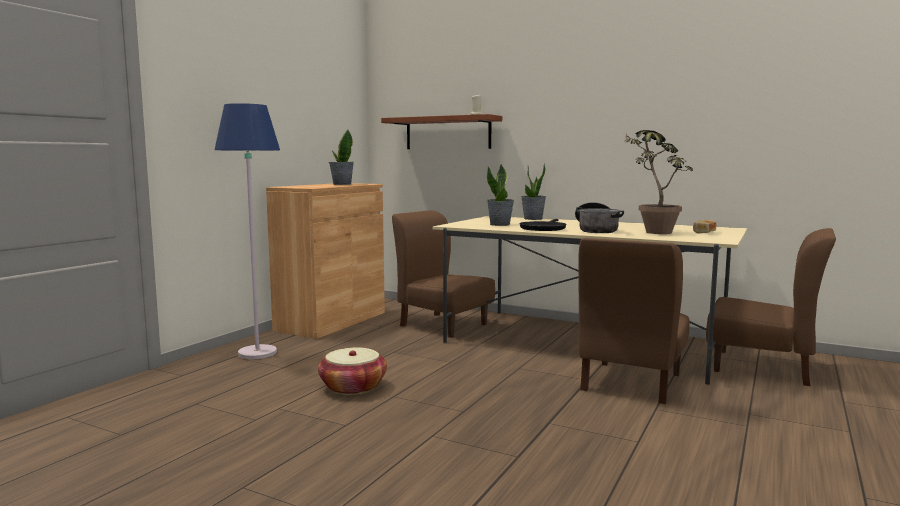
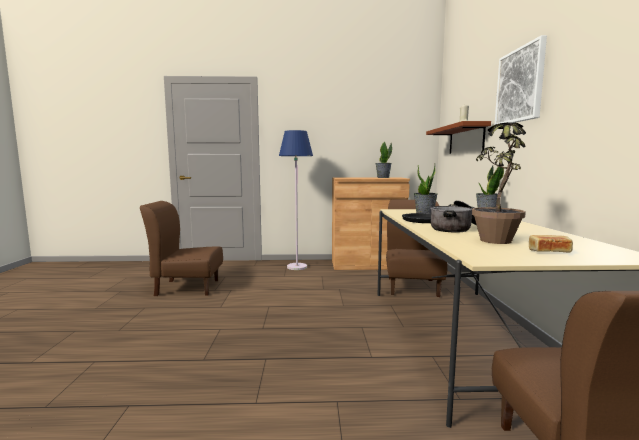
camera: 60 degrees right, 0 degrees up
(353, 387) = (272, 295): basket -> none
(552, 85) = (520, 85): none -> picture
(630, 382) = (391, 377): brown chair -> brown chair (187, 287)

